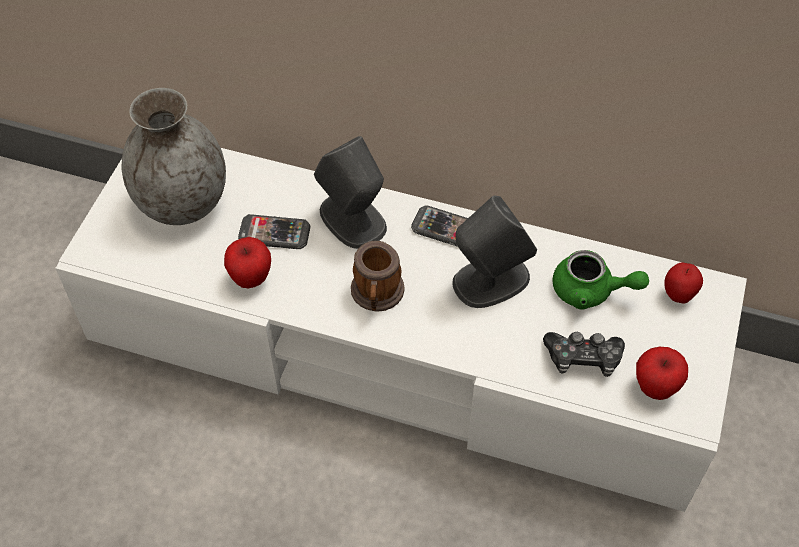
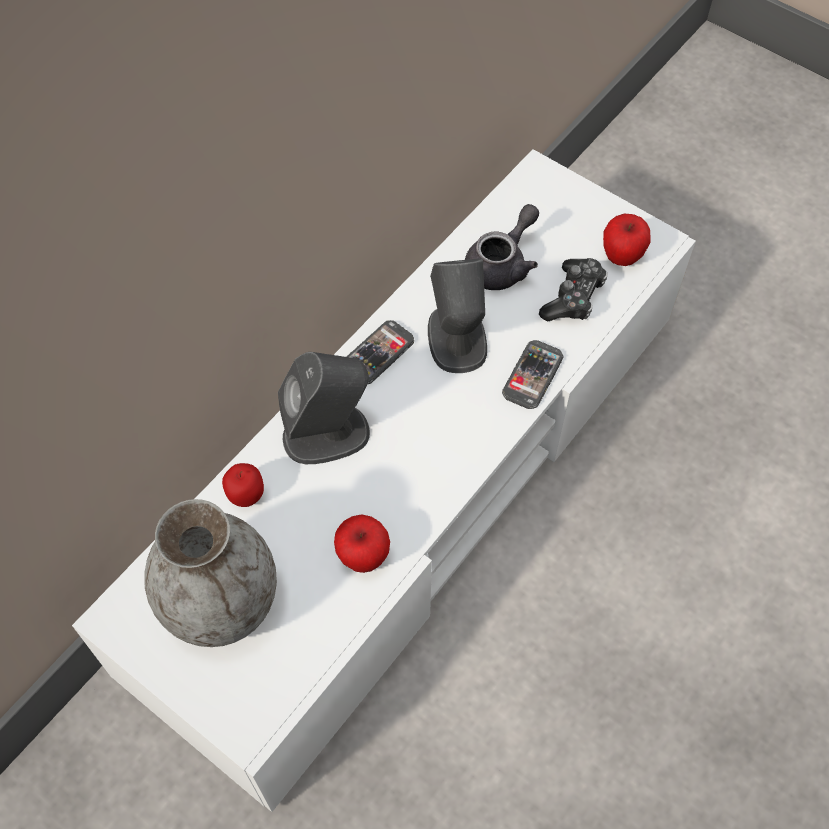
camera: 70 degrees left, 5 degrees up
(274, 233) = (311, 516): phone -> phone (532, 376)
(377, 295) = (435, 442): mug -> none
(591, 291) = (502, 264): green teapot -> grey teapot
(678, 295) = (532, 202): apple -> apple (246, 496)

